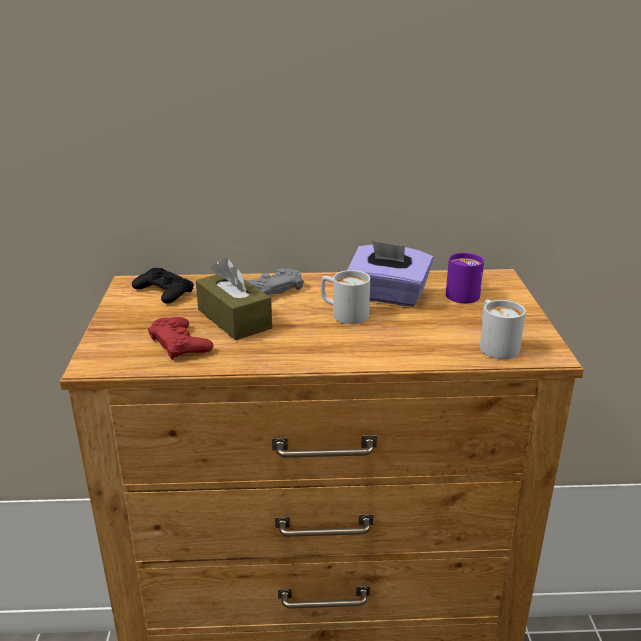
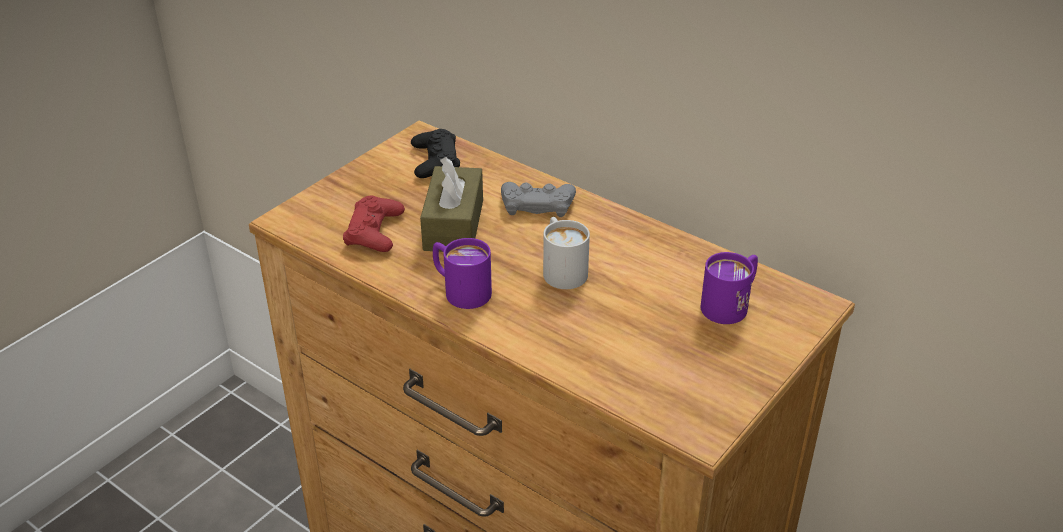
camera: 40 degrees right, 10 degrees up
(297, 350) = (460, 290): none -> purple mug
(388, 296) = (639, 269): purple tissue box -> none
(494, 345) = (658, 388): white mug -> none

